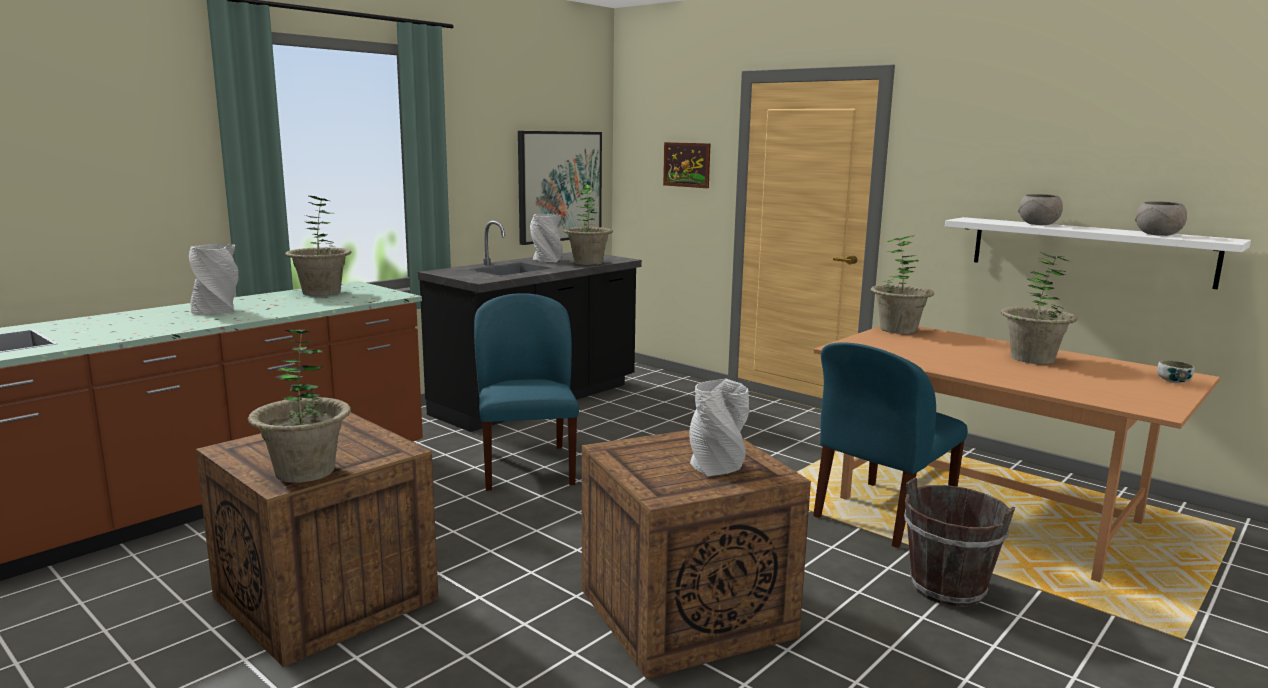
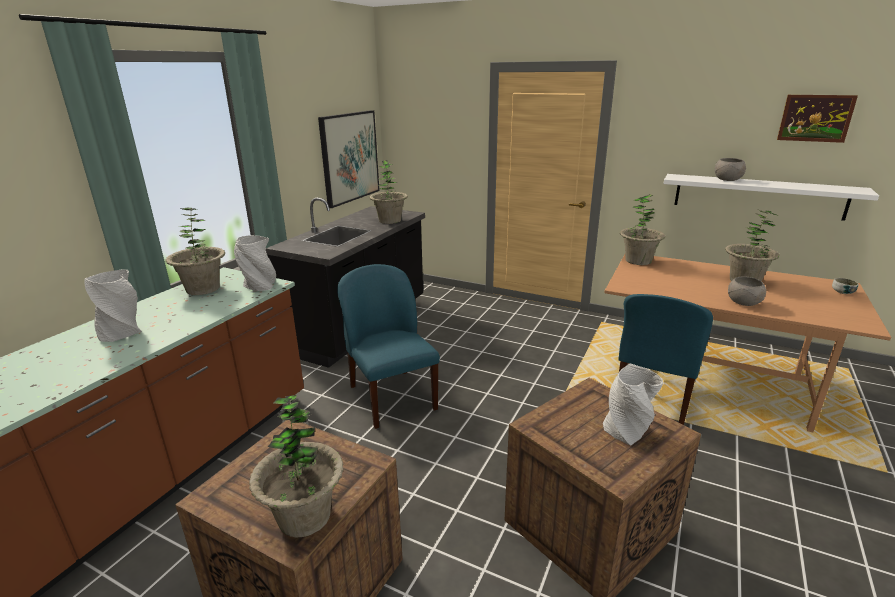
camera: 15 degrees left, 10 degrees up
(547, 260) = (356, 221): grey vase -> grey vase (259, 286)
(686, 164) = (445, 135): picture -> picture (815, 118)
(947, 588) = (734, 458): brown bucket -> none
(1157, 234) = (814, 187): grey bowl -> grey bowl (743, 303)

